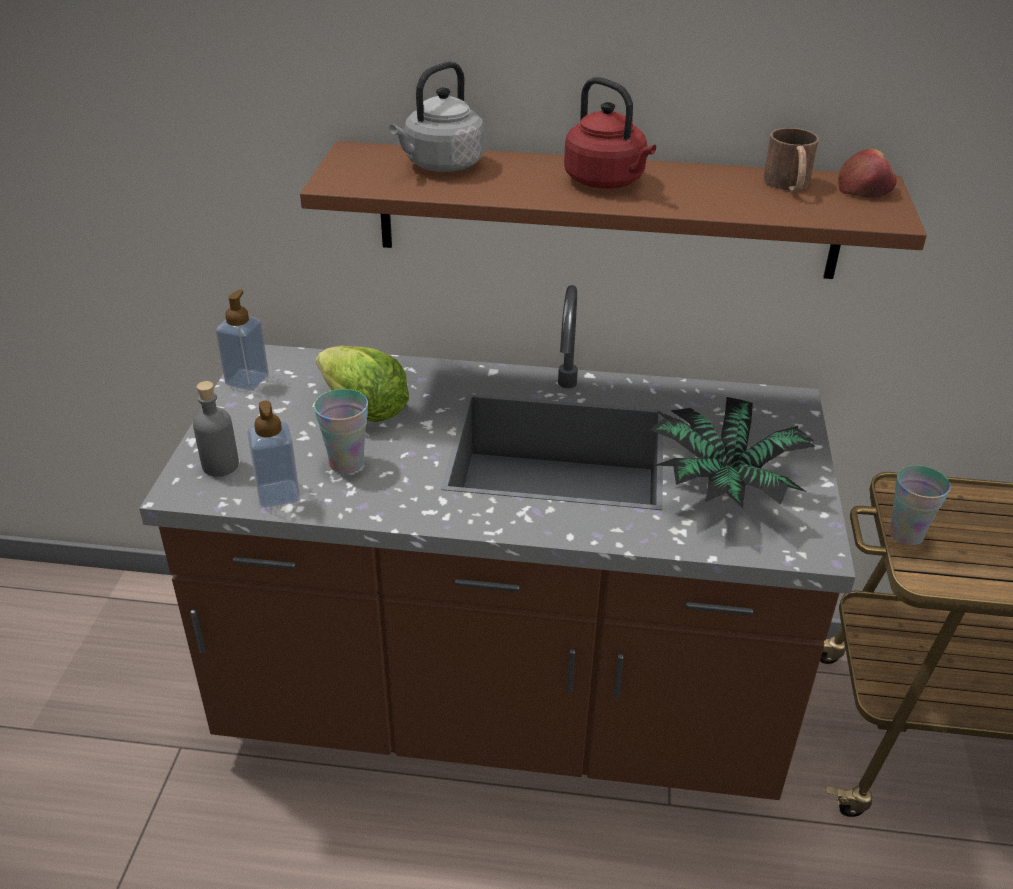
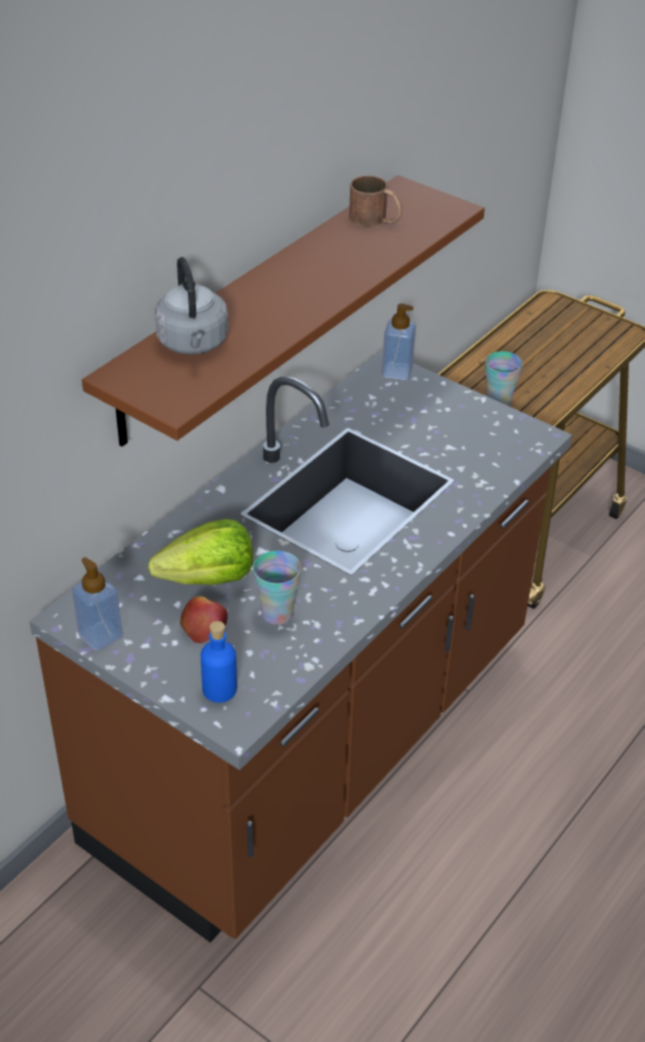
camera: 60 degrees left, 5 degrees up
(220, 465) = (219, 689): grey bottle -> blue bottle
(278, 494) = (287, 666): soap dispenser -> soap dispenser (397, 372)
(607, 181) = (298, 284): red kettle -> none
(724, 485) = (451, 441): potted plant -> none
(865, 188) = (406, 196): apple -> apple (203, 625)

